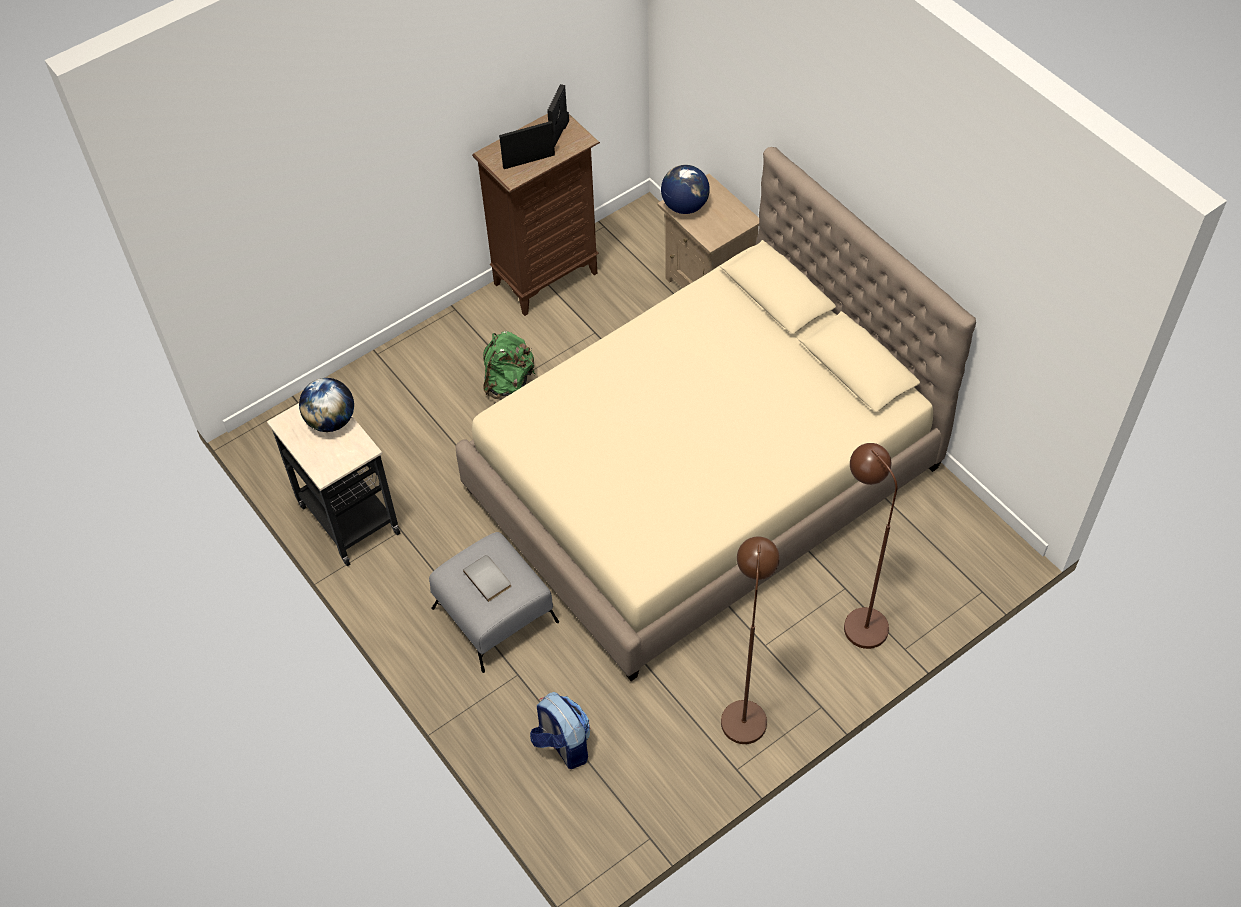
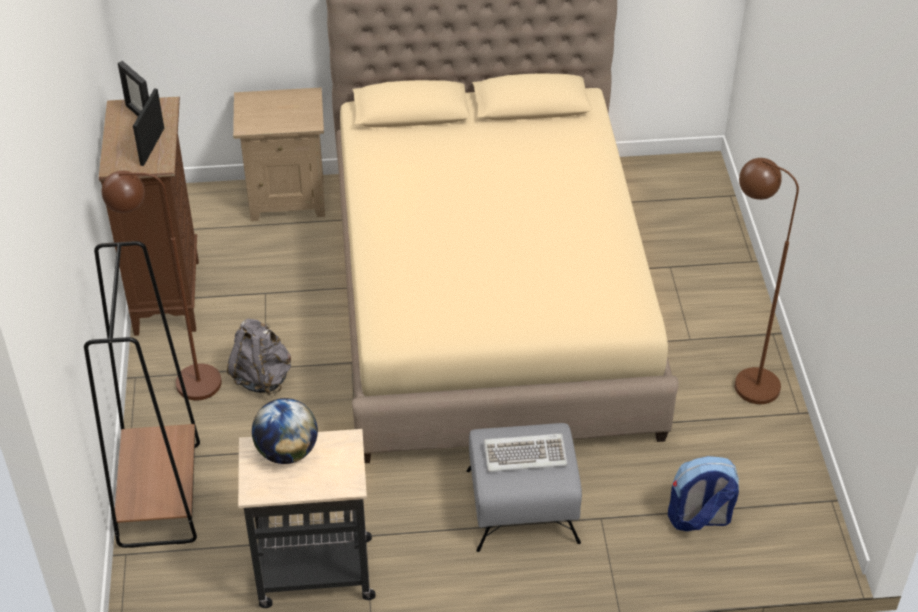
camera: 60 degrees left, 10 degrees down
(359, 390) = (160, 496): none -> clothes rack
(489, 578) = (525, 454): grey book -> keyboard
(508, 381) = (262, 377): green backpack -> grey backpack
(684, 206) = (255, 121): globe -> none
(857, 619) = (704, 274): brown floor lamp -> brown floor lamp (184, 384)

